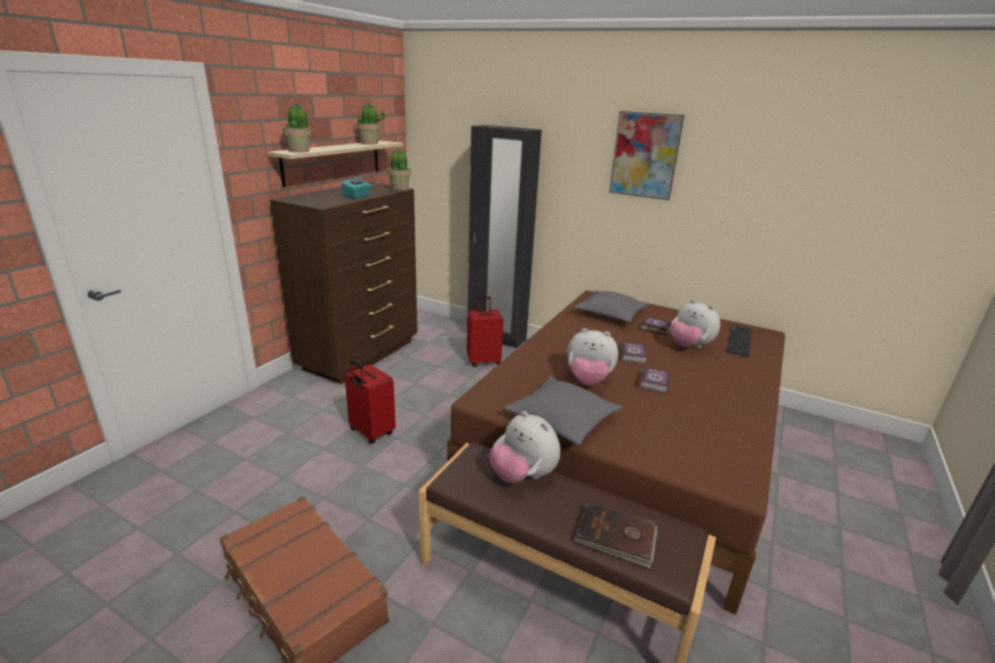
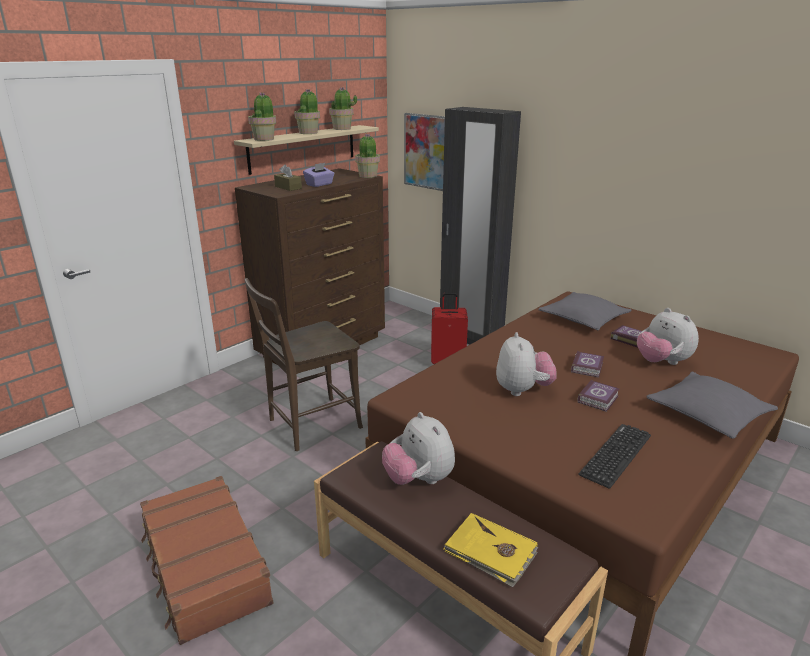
camera: 15 degrees right, 0 degrees up
(327, 199) = (288, 187): none -> brown tissue box
(339, 146) = (308, 133): none -> potted plant
(357, 196) = (319, 184): turquoise tissue box -> purple tissue box
(371, 432) = (310, 425): red suitcase -> brown chair
(562, 419) = (475, 426): grey pillow -> grey pillow (708, 414)
(588, 381) = (522, 390): plush toy -> plush toy turned 120 degrees counterclockwise
(616, 537) = (490, 552): brown book -> yellow book
(645, 155) = (633, 139): picture -> picture (426, 151)
(739, 341) = (730, 360): keyboard -> keyboard (616, 455)

